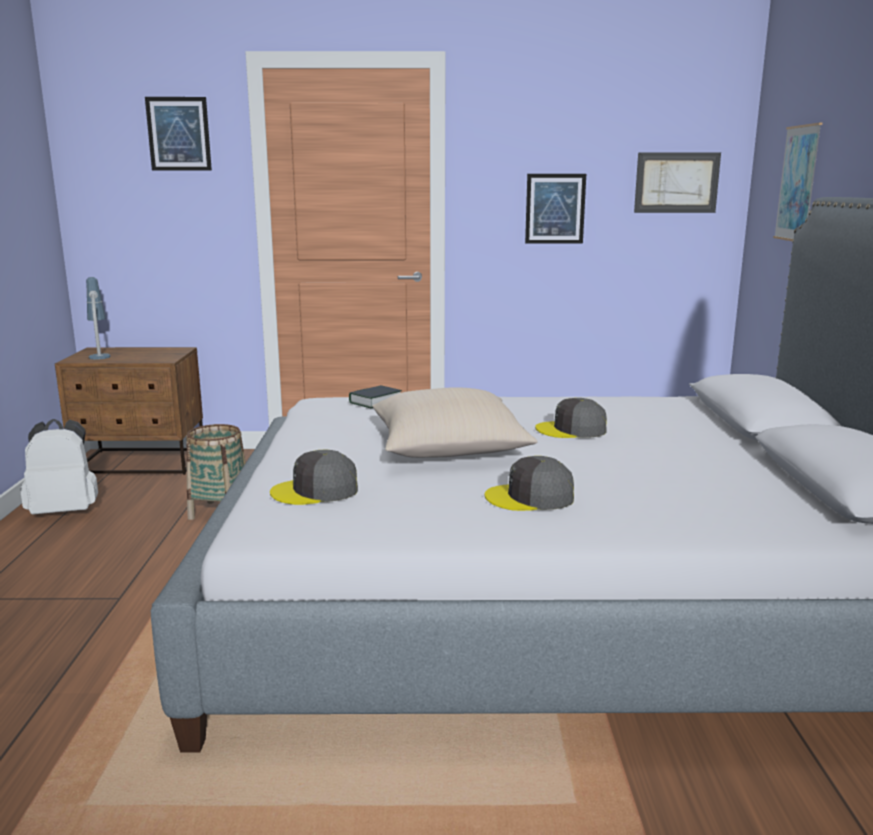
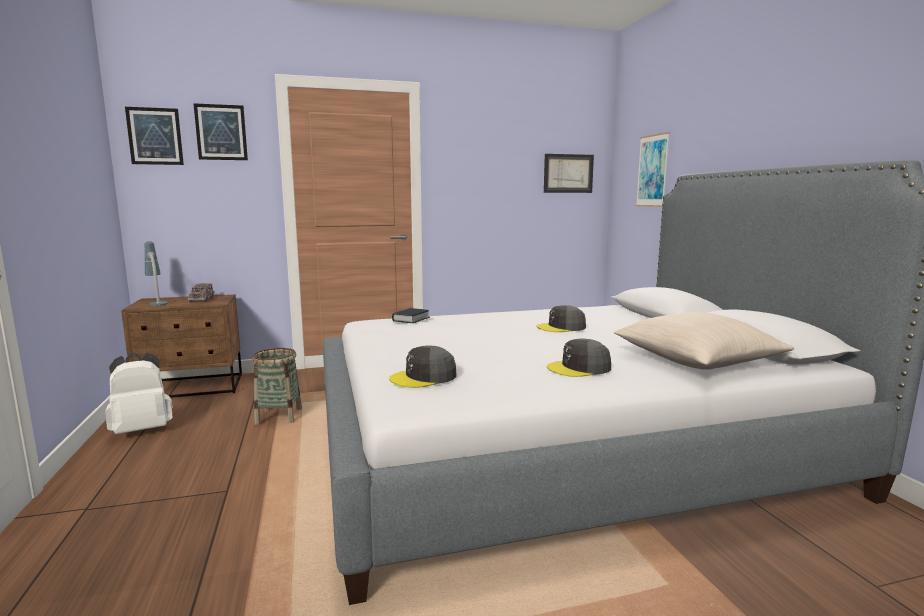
camera: 15 degrees left, 5 degrees down
(152, 352) = (202, 299): none -> toy truck
(449, 448) = (491, 344): beige pillow -> beige pillow (697, 361)
(555, 209) = (494, 190): picture -> picture (155, 136)

